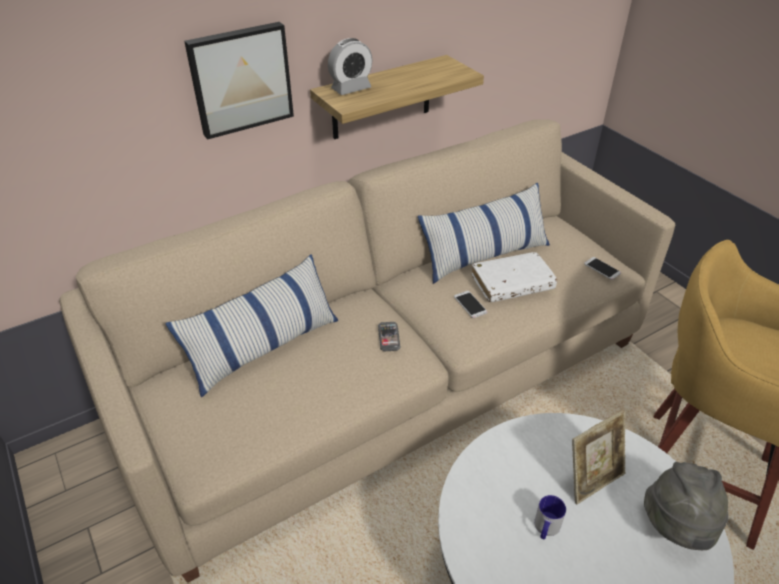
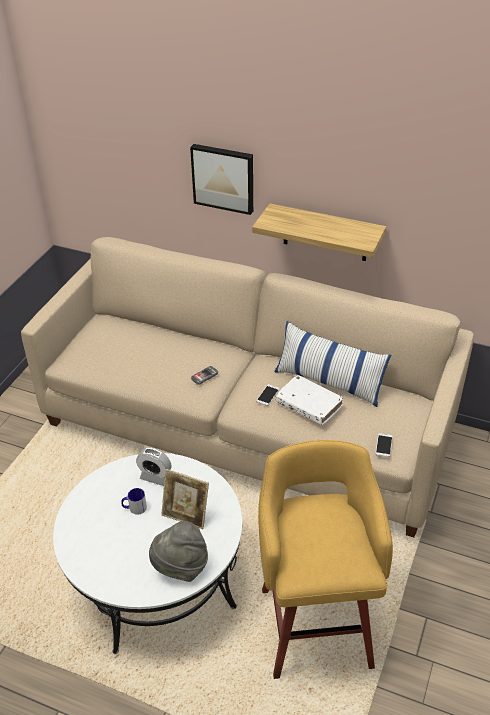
camera: 55 degrees right, 0 degrees up
(264, 347) = (155, 336): pillow -> none
(351, 89) = (287, 215): alarm clock -> alarm clock (155, 477)

